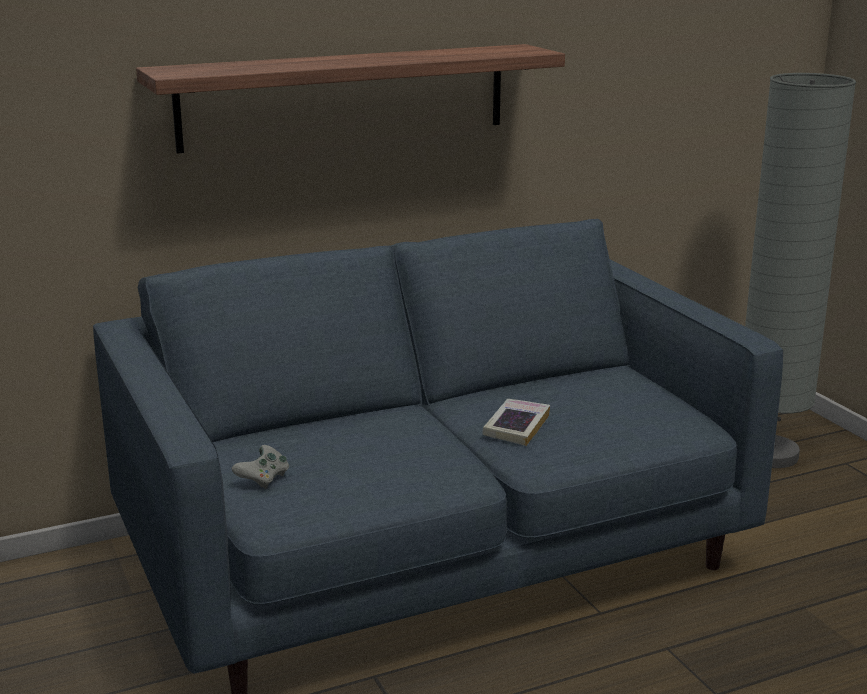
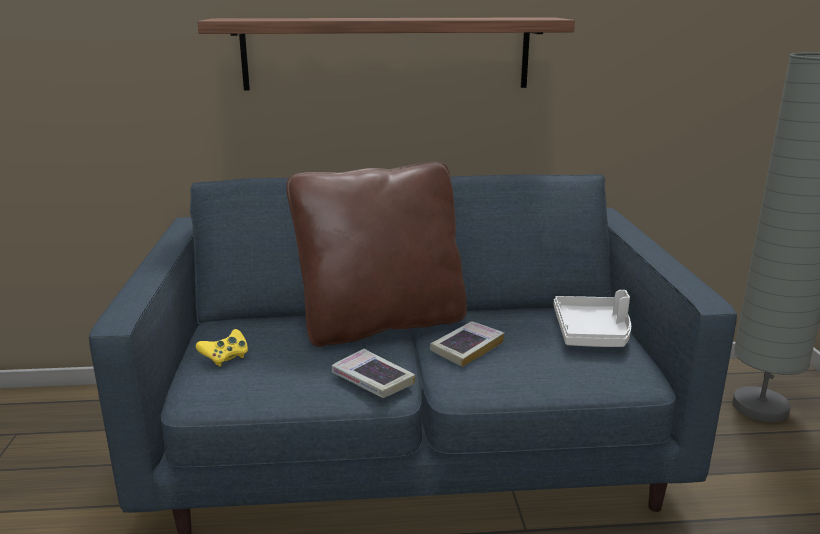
camera: 20 degrees right, 0 degrees up
(263, 479) = (225, 358): grey game controller -> yellow game controller
(405, 416) = (382, 323): none -> brown pillow
(445, 473) = (372, 379): none -> book
(629, 393) = (592, 333): none -> grey tray

